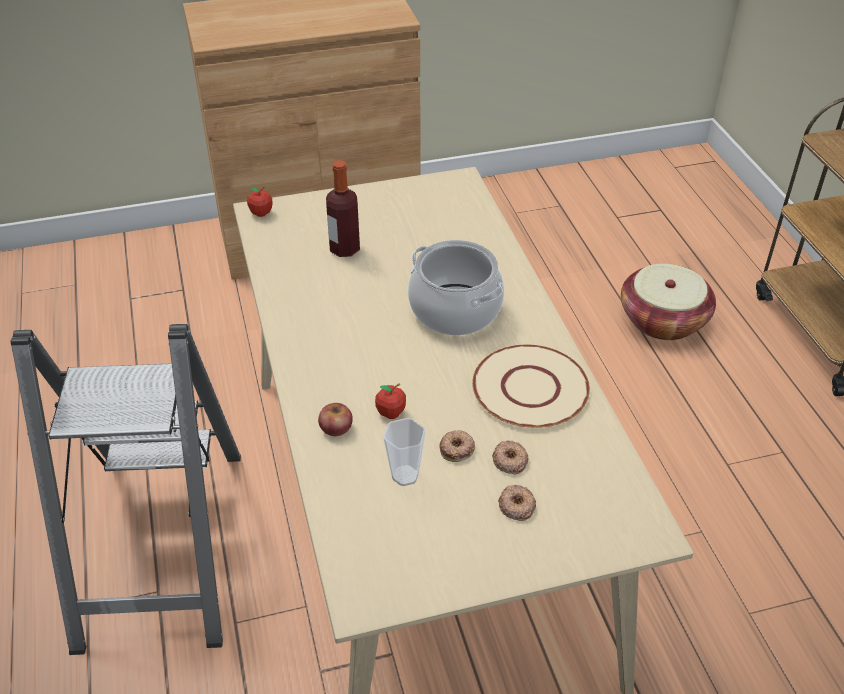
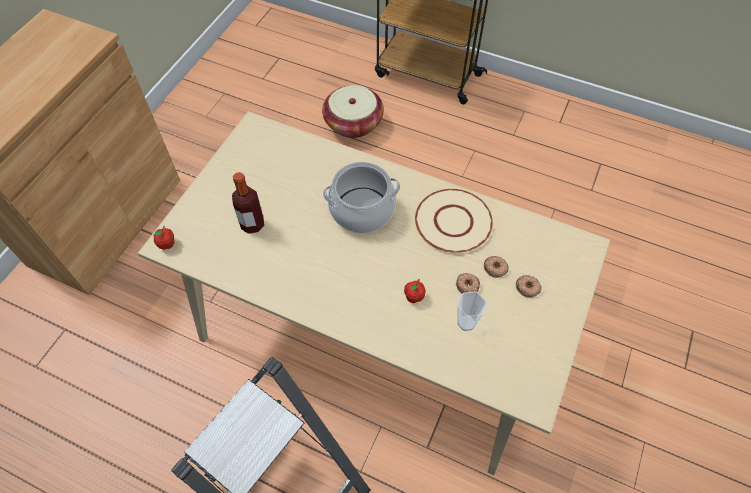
camera: 50 degrees left, 15 degrees up
(336, 427) = (401, 331): apple -> none

